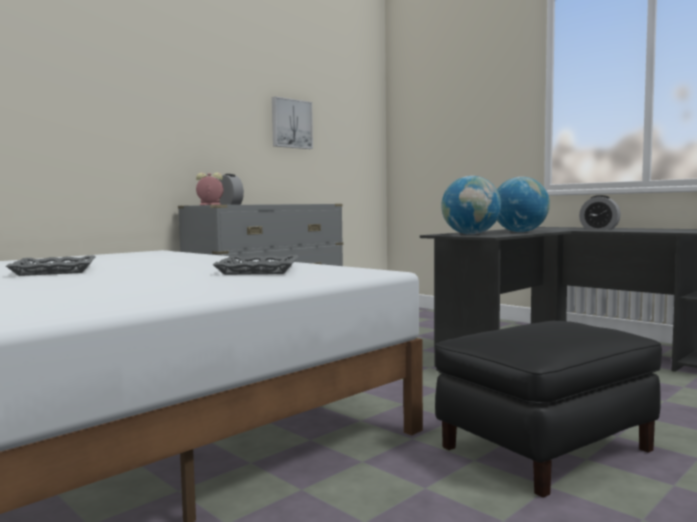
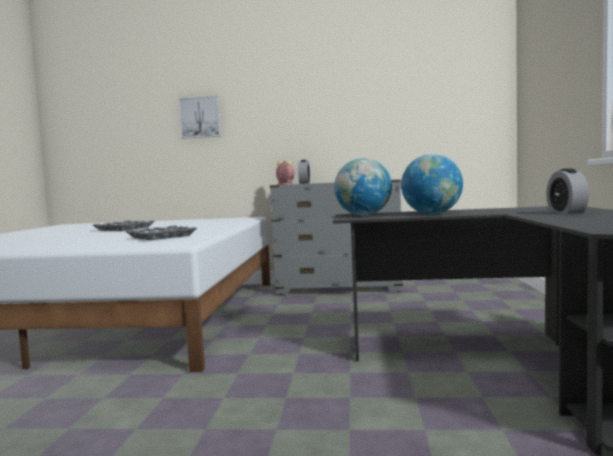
camera: 50 degrees right, 0 degrees up
(291, 124) = (386, 109): picture -> picture (200, 117)
(545, 448) = (211, 411): black ottoman -> none

